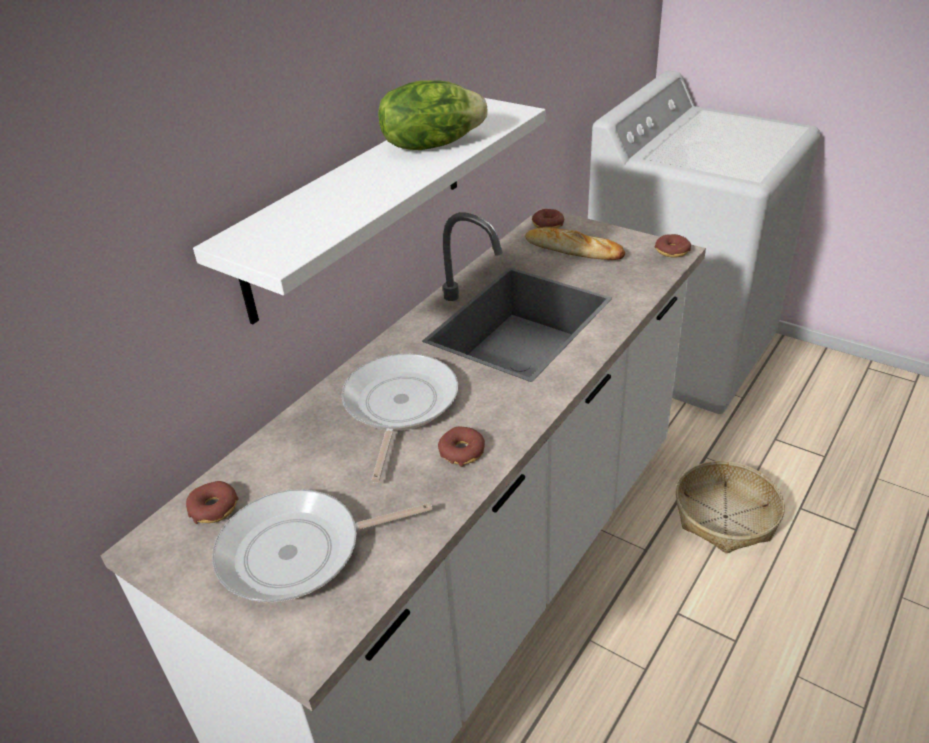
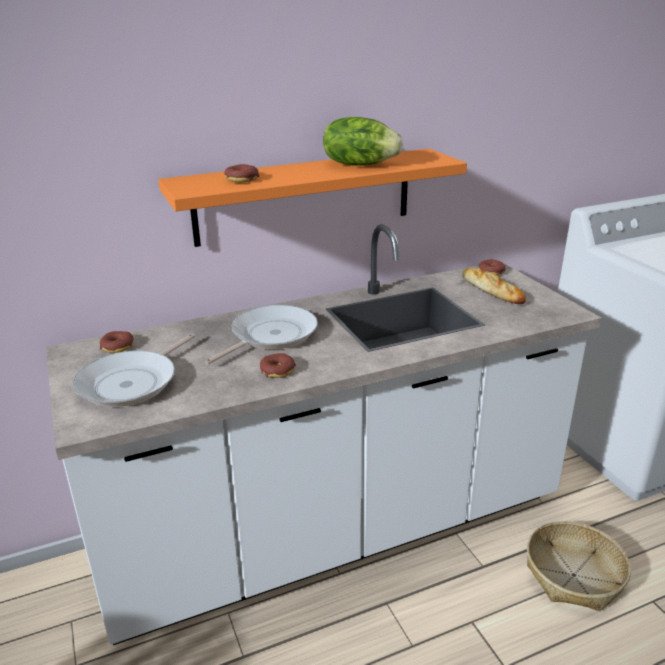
camera: 30 degrees right, 10 degrees down
(299, 552) = (132, 382): frying pan -> frying pan turned 75 degrees counterclockwise
(358, 204) = (304, 196): white shelf -> orange shelf
(672, 251) = (569, 312): donut -> donut (241, 179)

